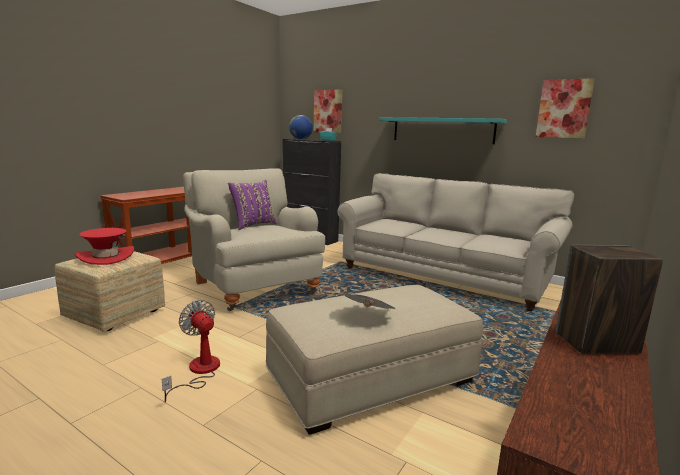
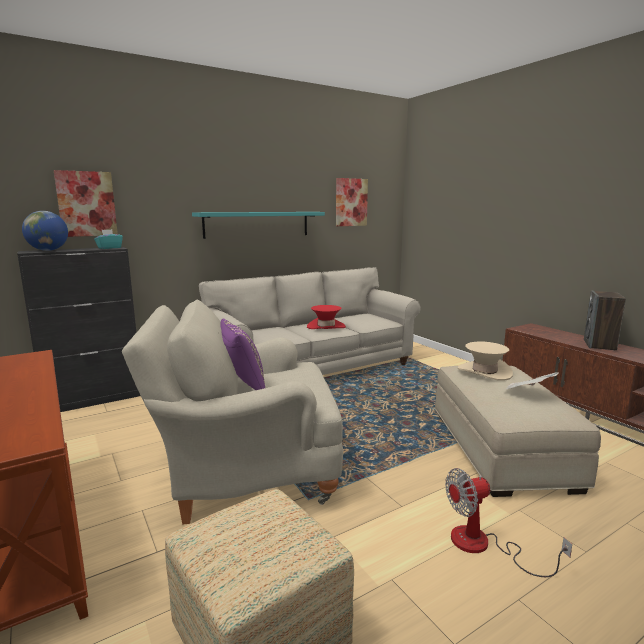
camera: 65 degrees left, 0 degrees up
(106, 257) = (254, 541): red hat -> red hat (326, 326)
(414, 297) = (484, 372): none -> beige hat

